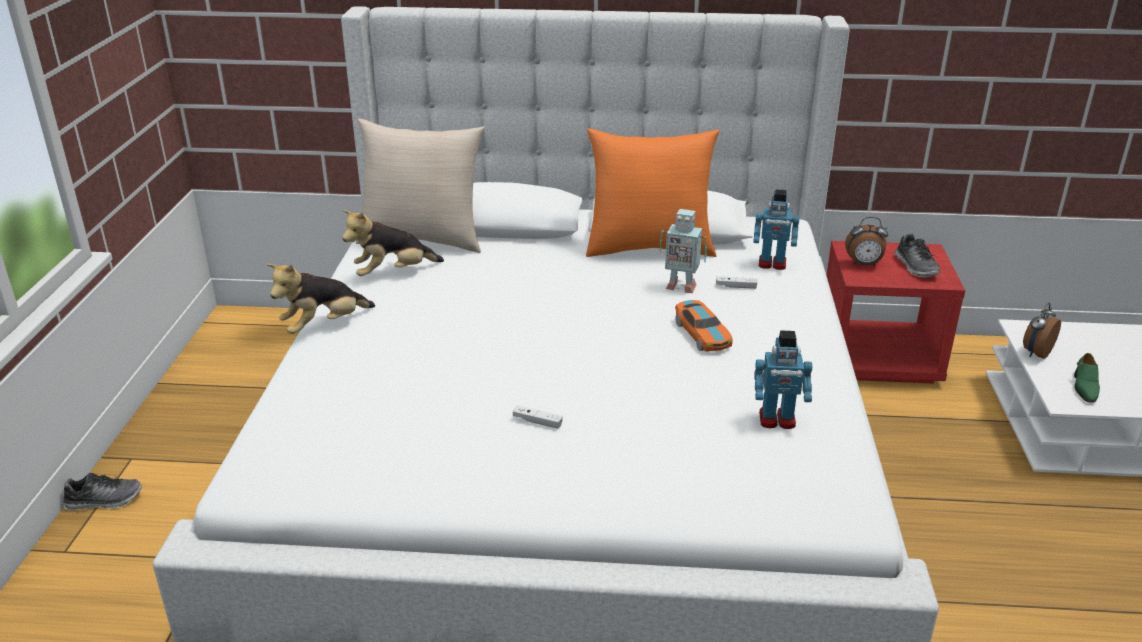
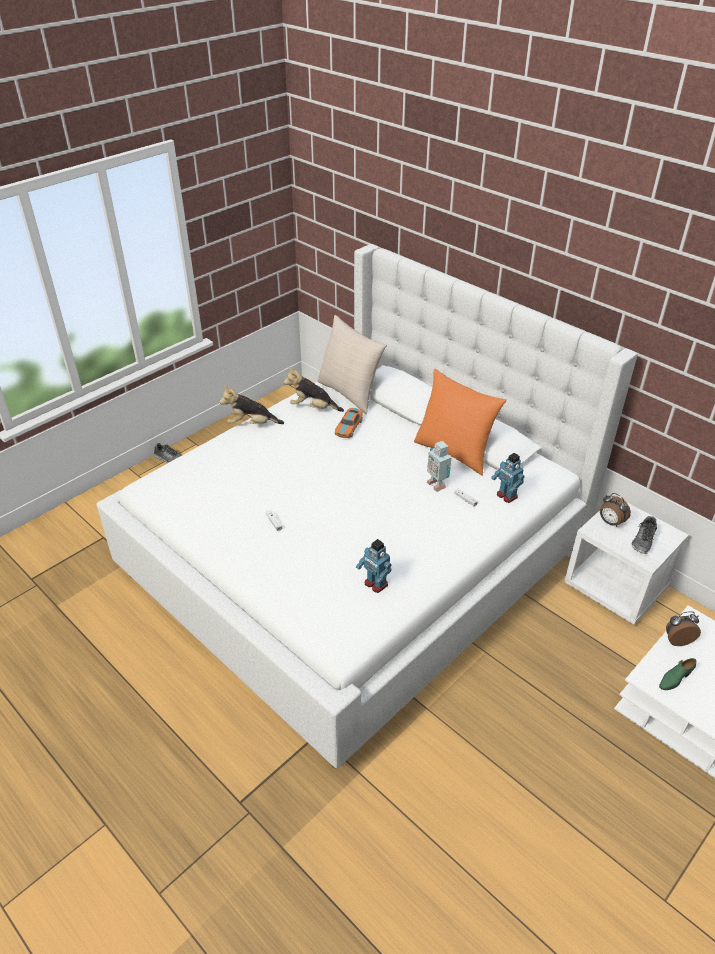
camera: 40 degrees right, 10 degrees up
(702, 334) = (407, 518): toy car -> toy car (349, 427)
(878, 358) = (615, 587): red nightstand -> white nightstand

